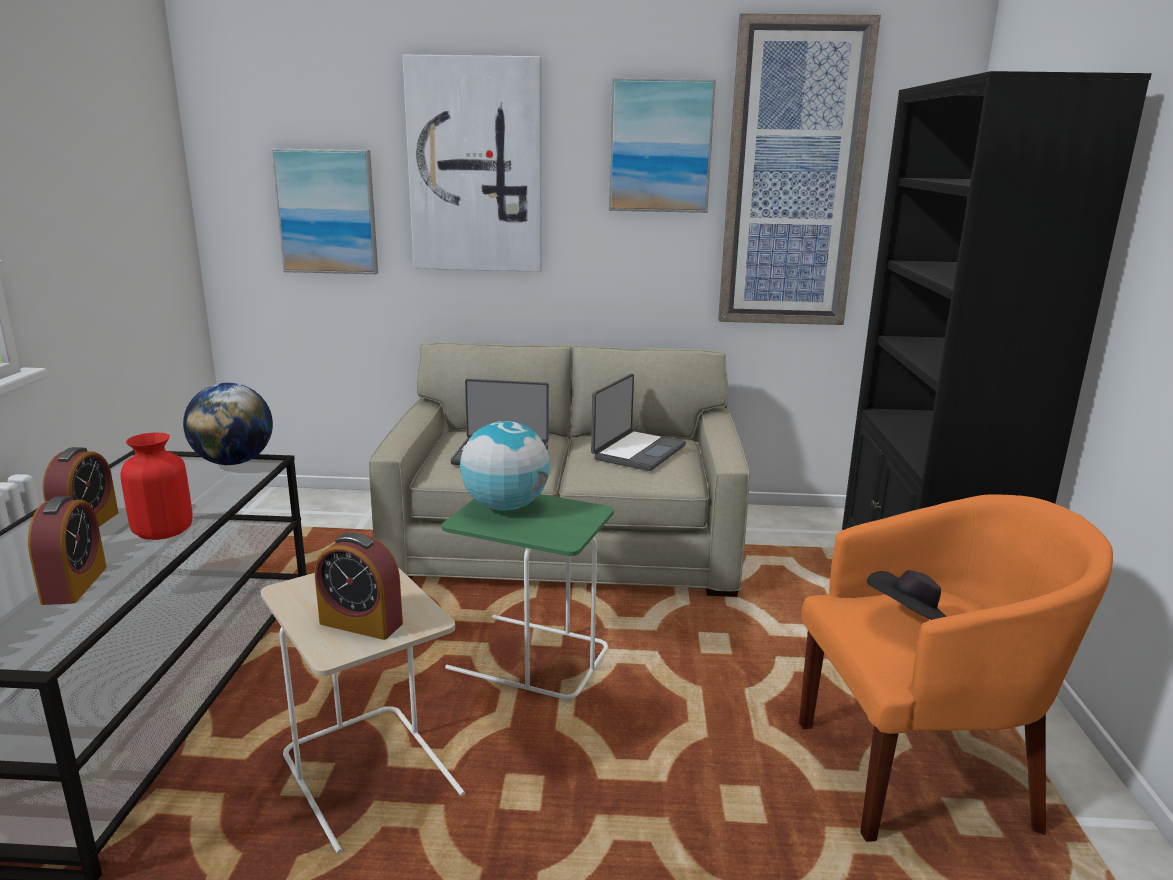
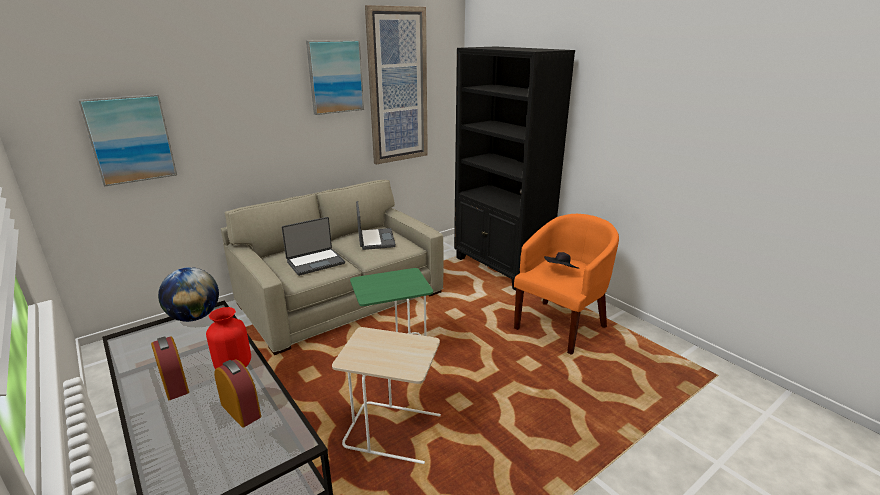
camera: 40 degrees left, 5 degrees up
(361, 623) = (404, 356): alarm clock -> none
(476, 166) = (233, 98): picture -> none
(505, 506) = (373, 284): globe -> none

